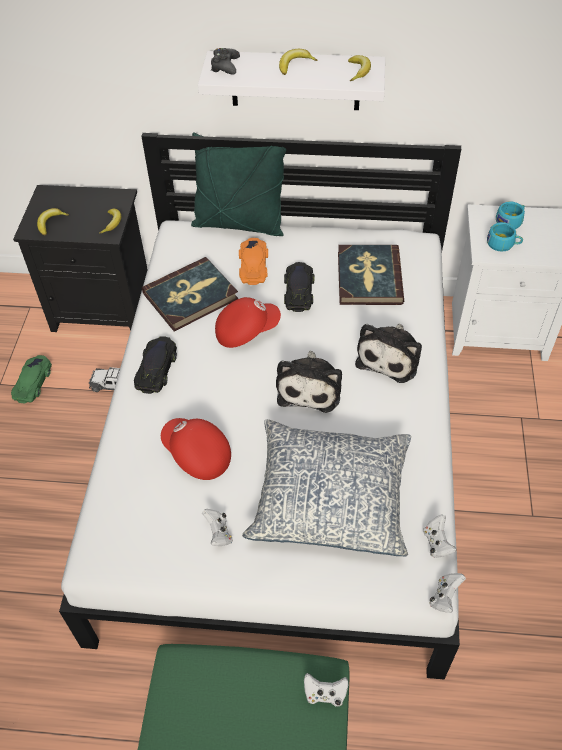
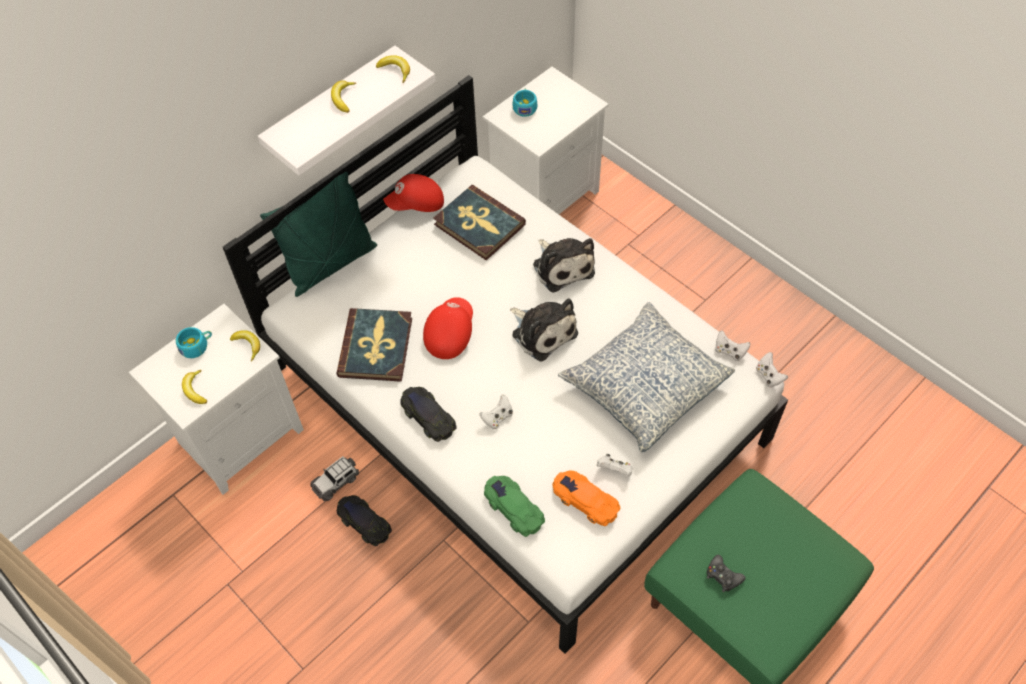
camera: 50 degrees left, 5 degrees up
(33, 382) = (268, 542): green toy car -> green toy car (513, 507)
(105, 307) = (240, 435): black nightstand -> white nightstand
(196, 455) = (536, 441): red cap -> red cap (416, 204)
(225, 66) = (293, 138): black game controller -> black game controller (723, 576)
(253, 265) = (387, 284): orange toy car -> orange toy car (585, 500)
(299, 290) = (445, 275): black toy car -> black toy car (363, 522)
(325, 694) = (766, 494): white game controller -> white game controller (497, 417)
(503, 244) = (541, 128): turquoise cup -> turquoise cup (197, 346)

